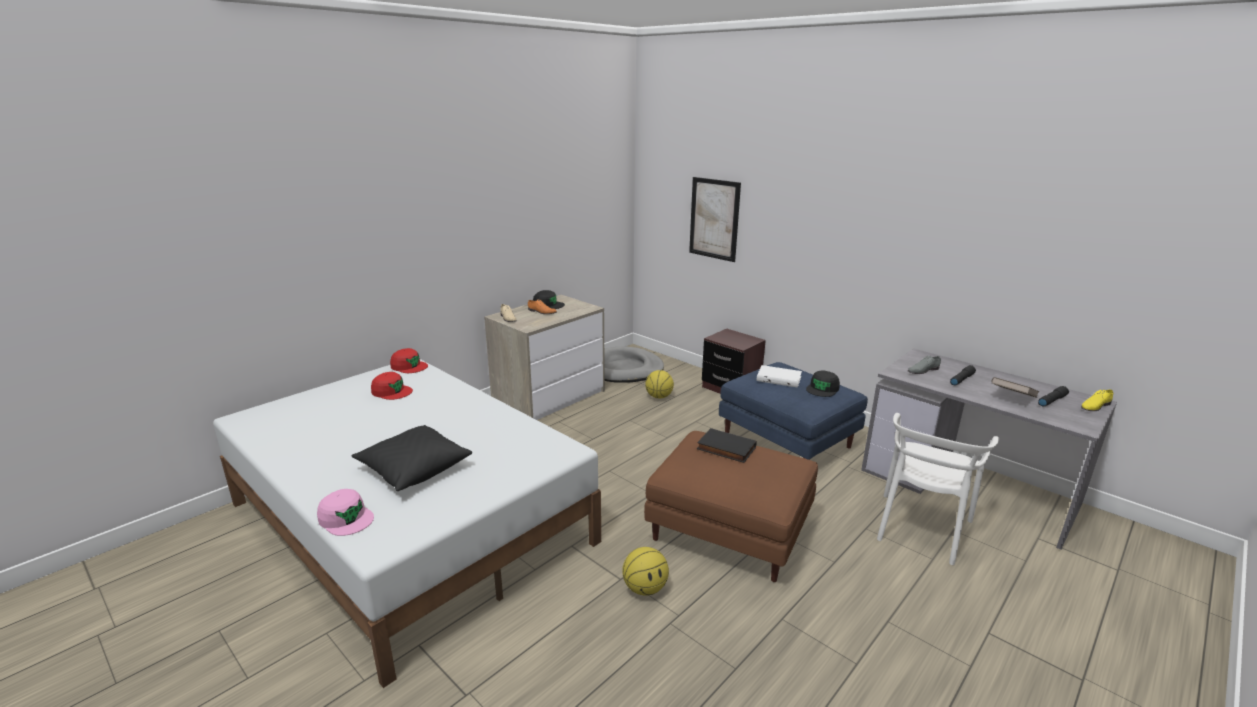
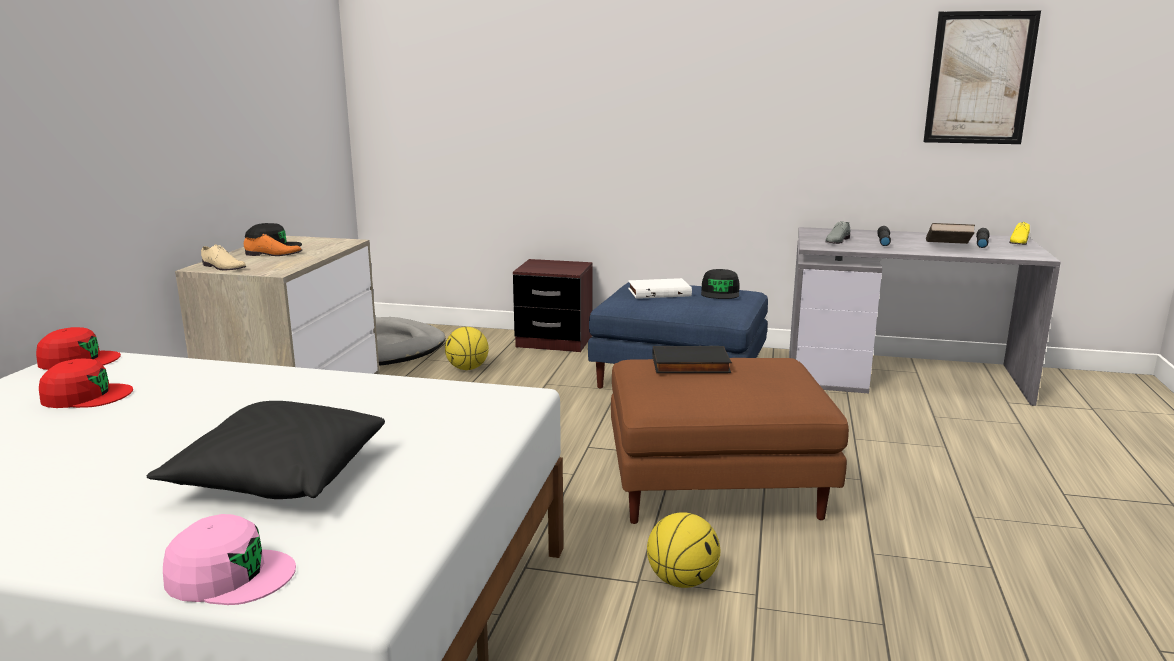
camera: 30 degrees left, 5 degrees down
(714, 219) = (492, 101): picture -> picture (979, 78)
(921, 528) = (904, 423): white chair -> none

